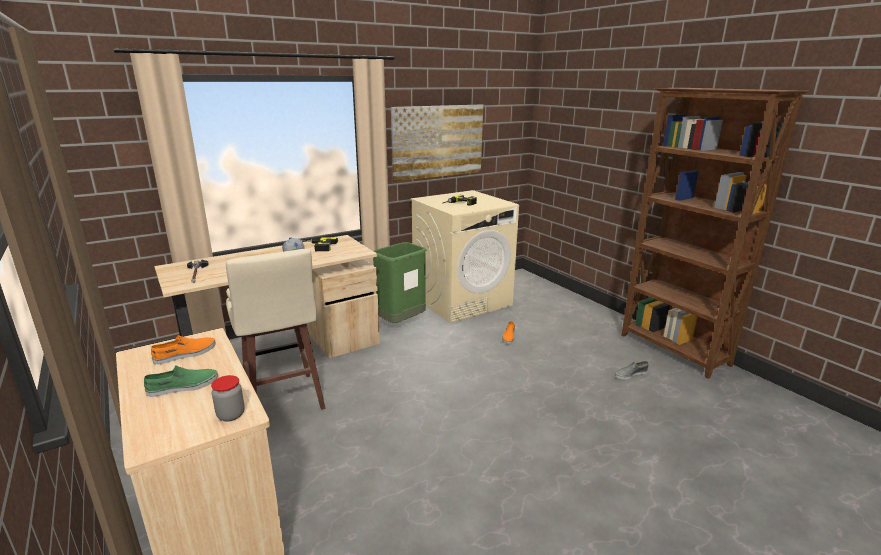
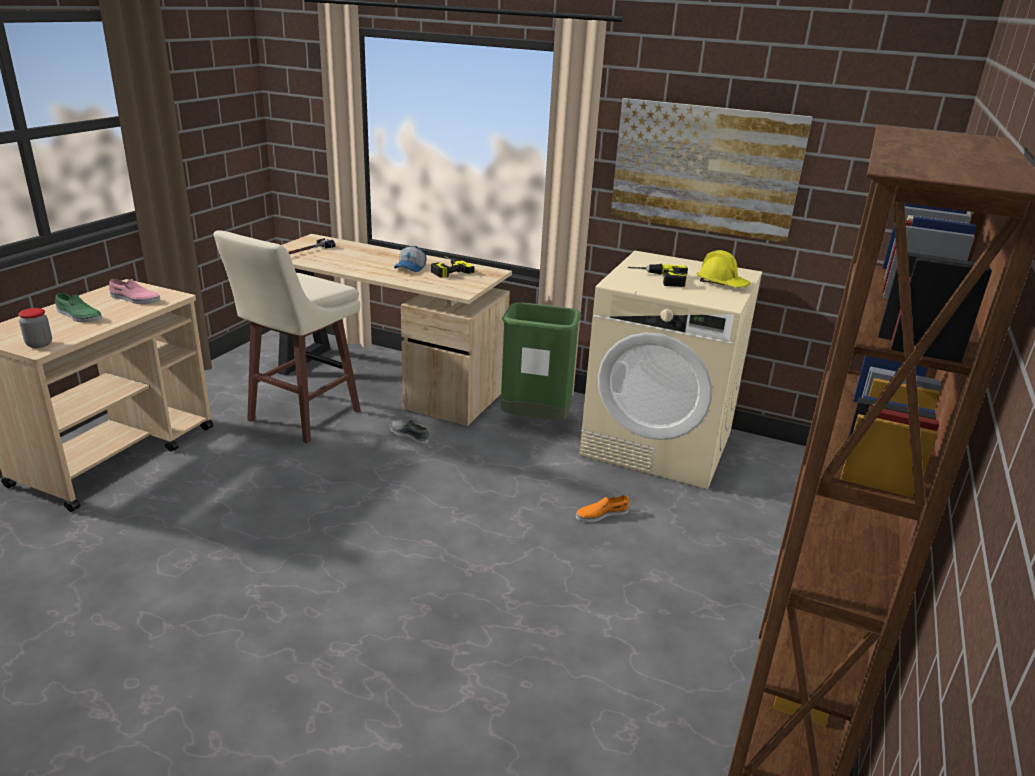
camera: 55 degrees right, 5 degrees up
(185, 354) = (135, 299): orange shoe -> pink shoe
(480, 198) = (722, 284): none -> yellow hard hat
(630, 374) = (626, 672): grey shoe -> grey shoe (409, 434)

